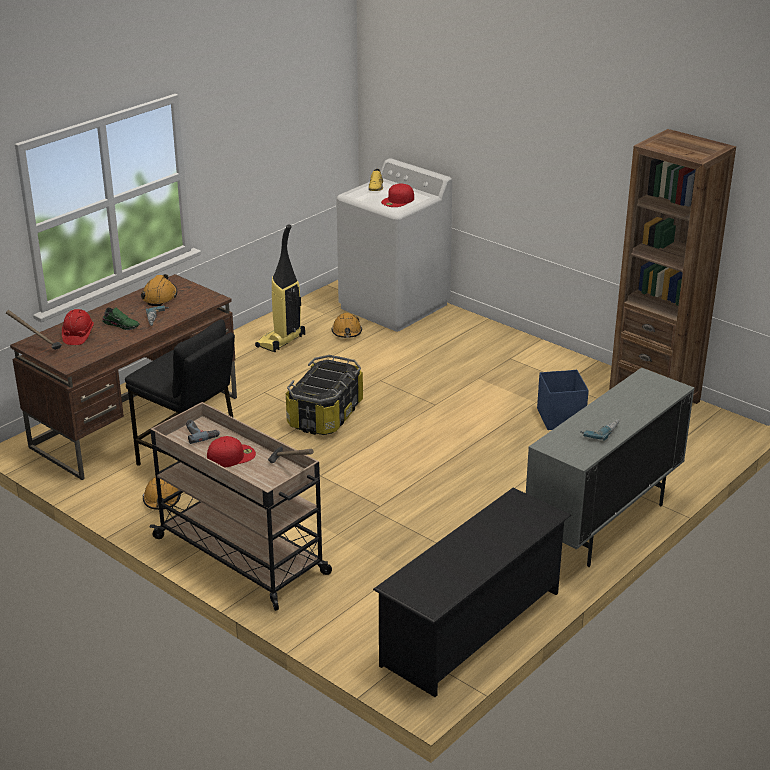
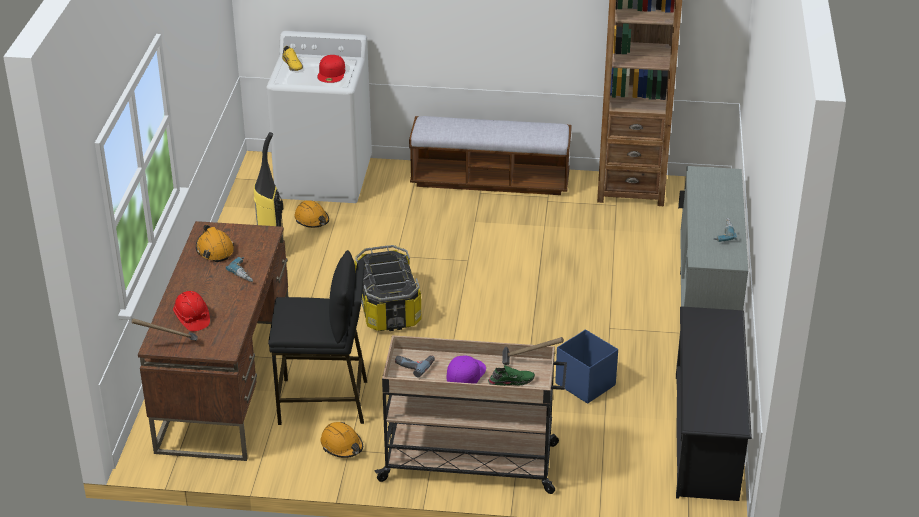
camera: 35 degrees left, 5 degrees up
(122, 325) = (218, 292): green shoe -> green shoe (511, 381)
(231, 456) = (465, 373): red cap -> purple cap
(530, 352) = (490, 180): none -> bench
(561, 417) = (578, 232): blue storage box -> blue storage box (585, 384)

